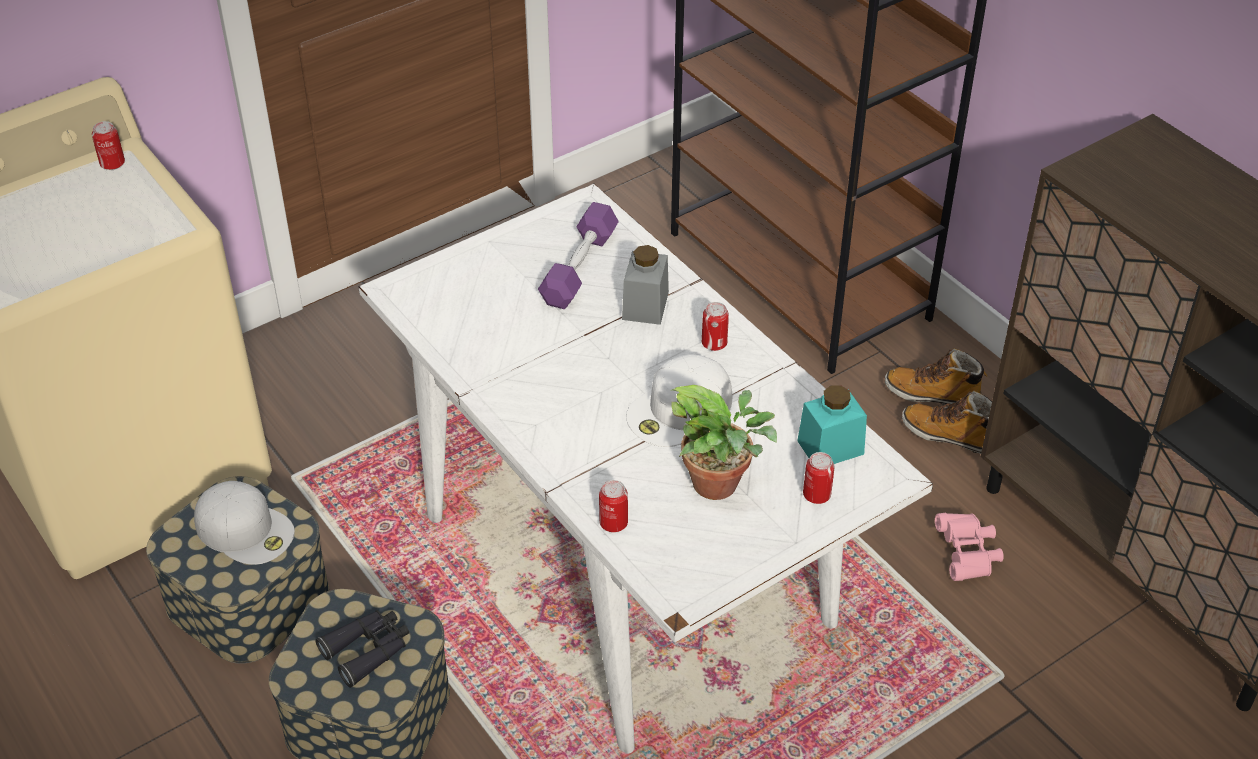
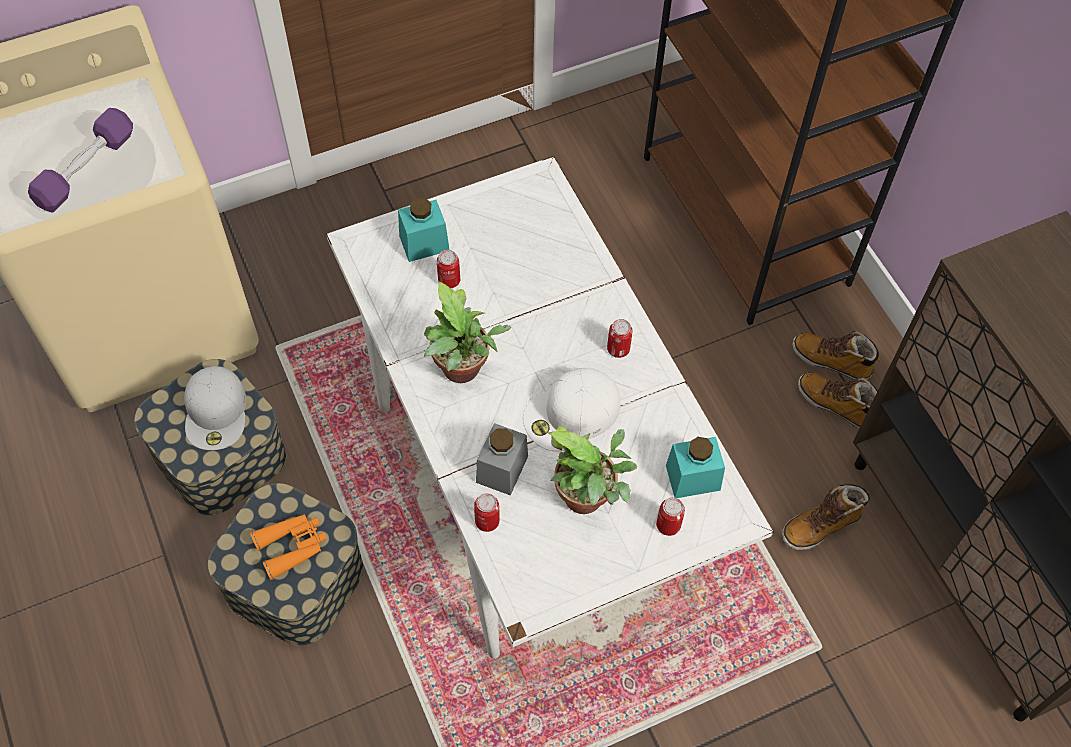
camera: 10 degrees right, 15 degrees up
(112, 164) = (129, 90): can -> can (449, 280)
(245, 529) = (217, 412): white cap -> white cap turned 45 degrees clockwise
(368, 650) = (292, 546): black binoculars -> orange binoculars
(472, 279) = (424, 243): none -> turquoise jar
(547, 389) = (463, 372): none -> potted plant
(579, 267) = (520, 246): purple dumbbell -> purple dumbbell (86, 169)
(645, 306) = (567, 298): grey jar -> grey jar (502, 469)
(967, 555) = (821, 526): pink binoculars -> boot

